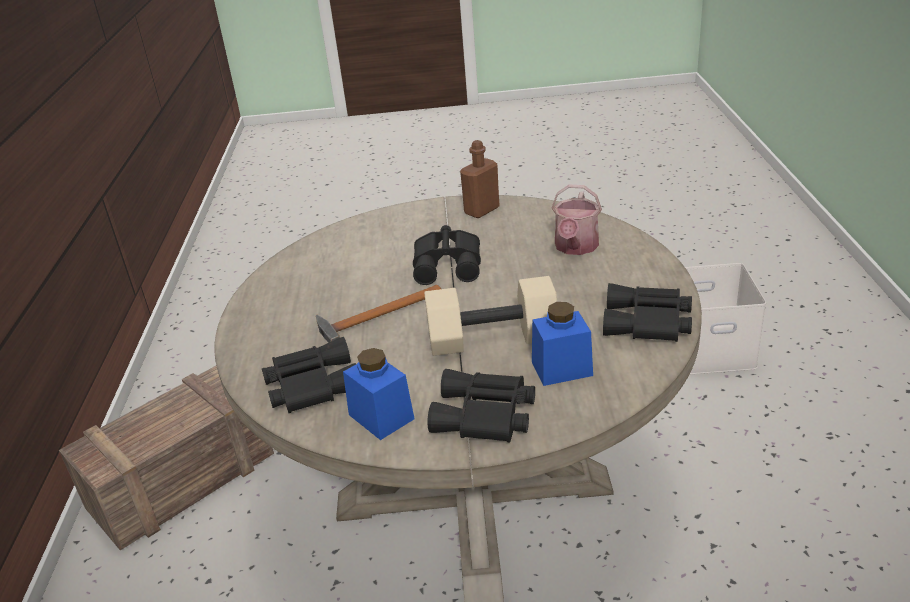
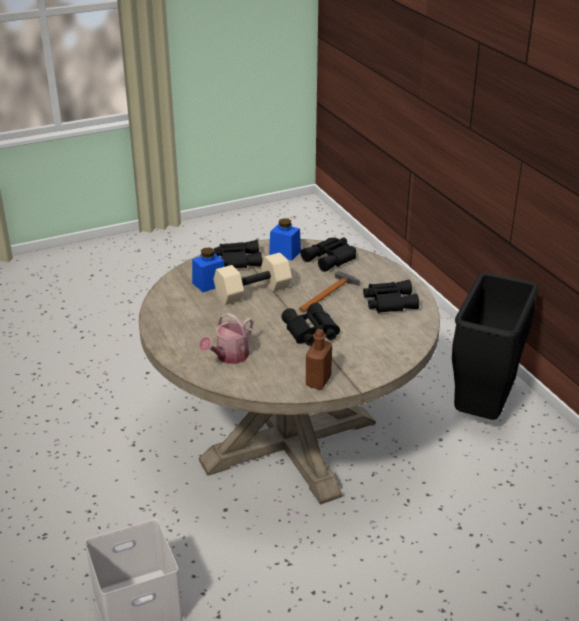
camera: 155 degrees right, 0 degrees up
(184, 480) = (483, 410): crate -> black trash can
(575, 247) = (229, 357): watering can -> watering can turned 135 degrees counterclockwise
(648, 323) = (168, 312): black binoculars -> black binoculars (388, 302)

